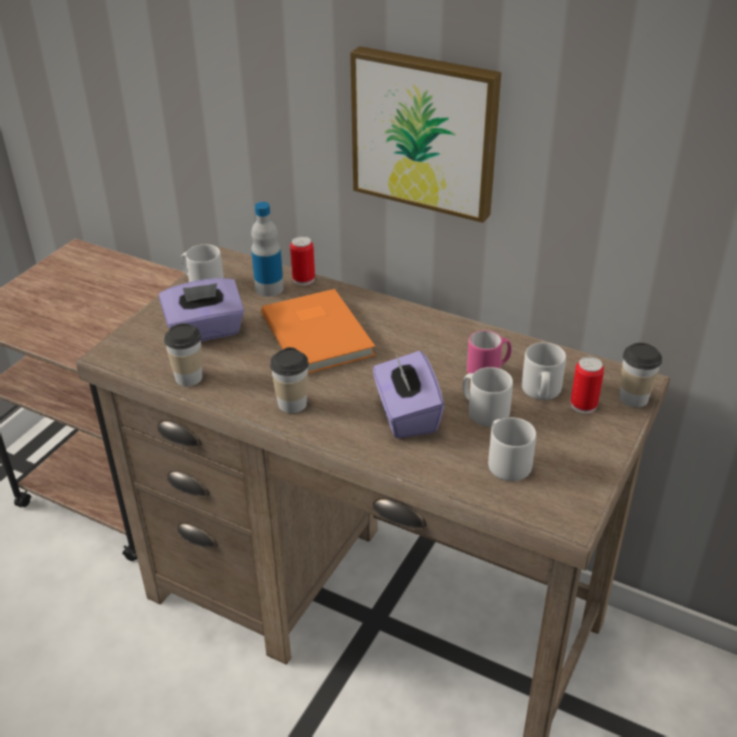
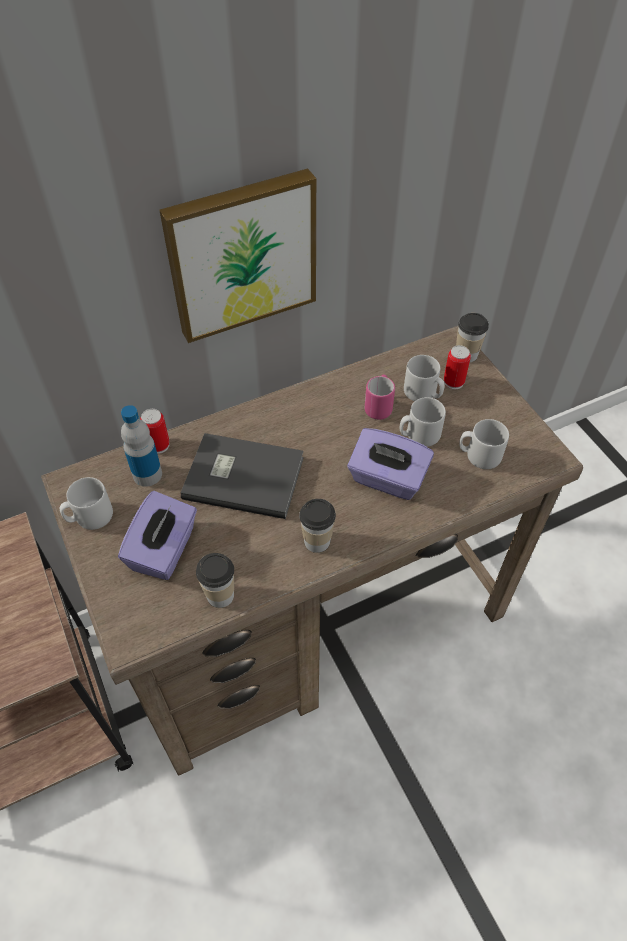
camera: 55 degrees left, 15 degrees up
(319, 333) = (243, 475): orange book -> grey book

